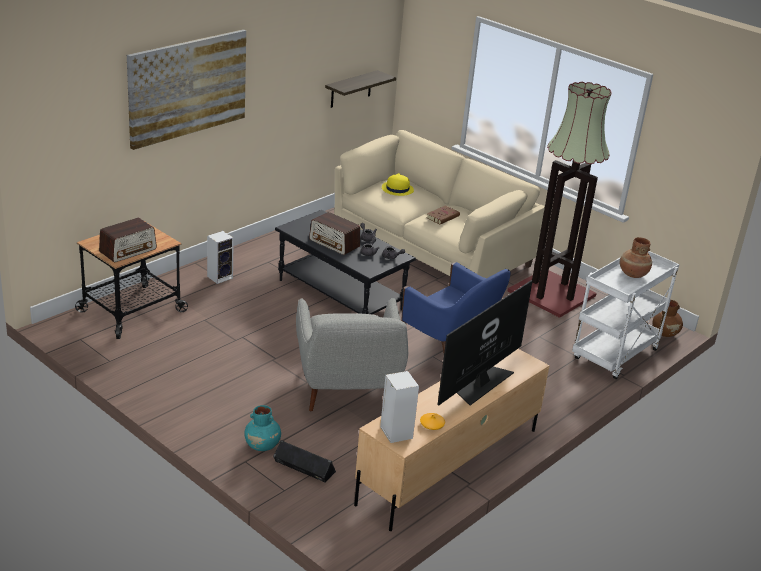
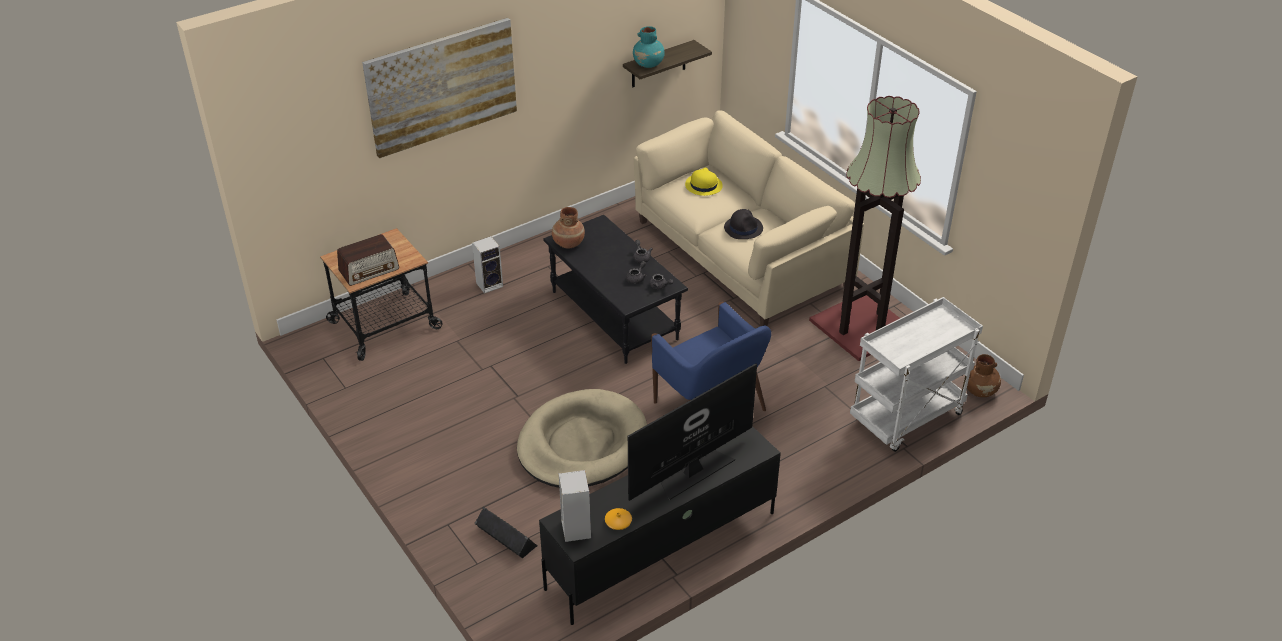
camera: 15 degrees right, 10 degrees up
(262, 445) = (471, 506): turquoise vase -> turquoise vase (648, 64)
(334, 243) = (602, 264): radio -> none
(347, 390) = (582, 444): grey armchair -> beige dog bed
(443, 217) = (743, 228): brown book -> black hat
(448, 466) = (660, 550): beige tv stand -> black tv stand
(632, 274) = (922, 335): brown vase -> brown vase (568, 243)

